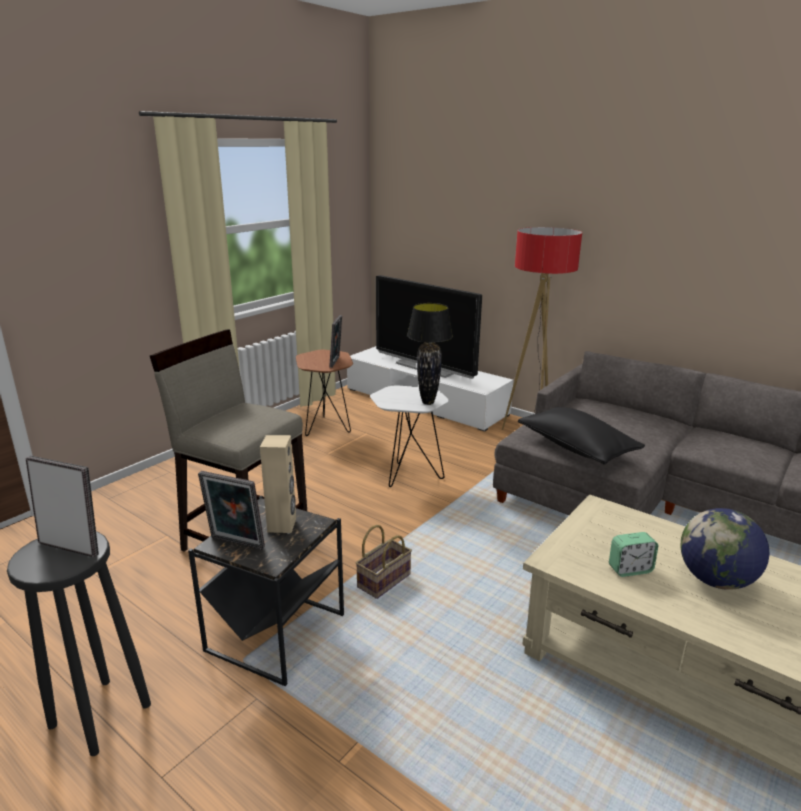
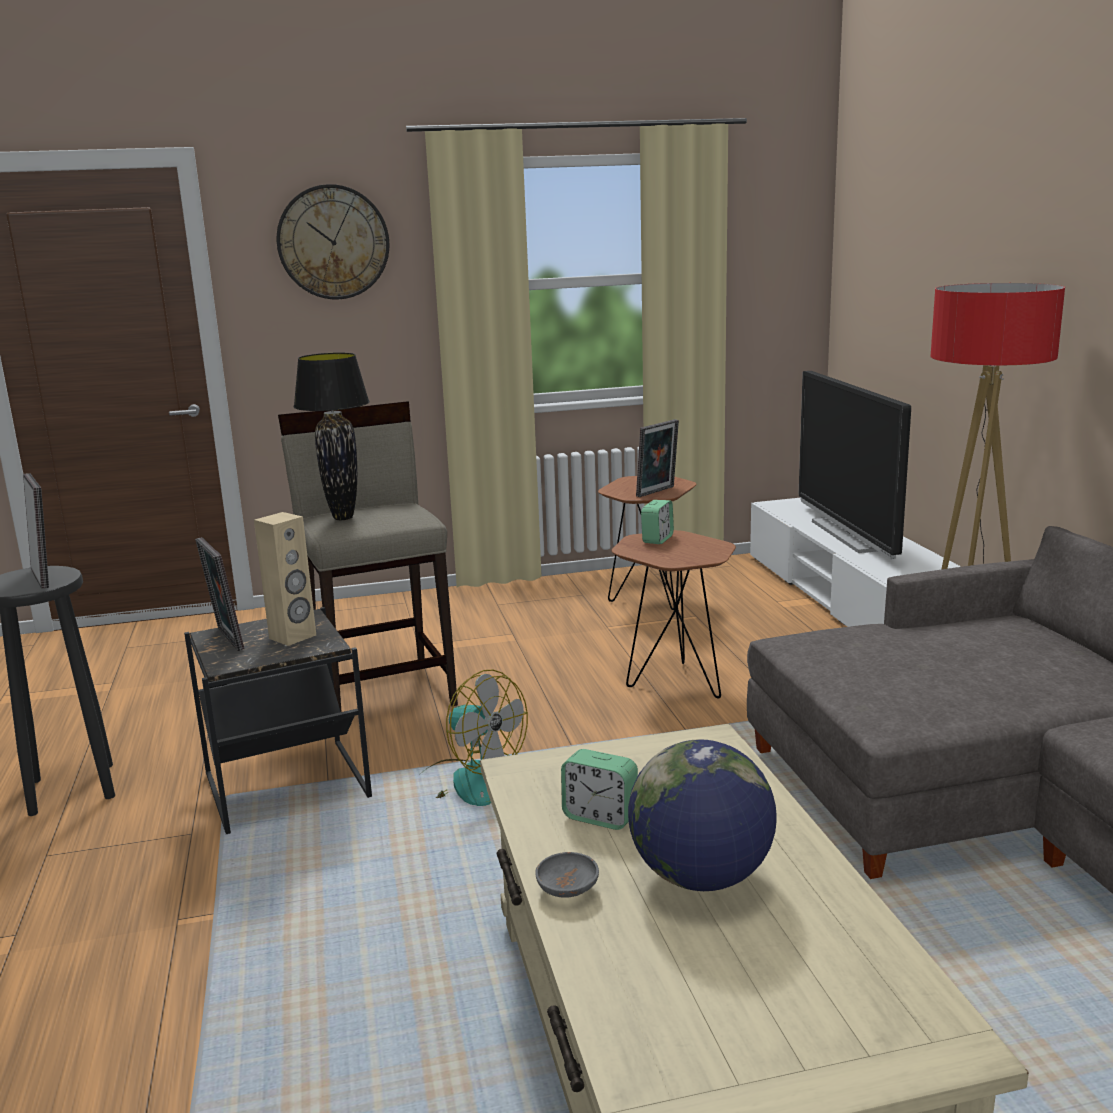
camera: 40 degrees right, 5 degrees down
(82, 204) = (333, 242): none -> wall clock
(384, 580) = (466, 782): basket -> fan
(392, 394) = (657, 539): none -> alarm clock
(407, 476) = (674, 681): white side table -> brown side table
(427, 402) = (686, 558): black table lamp -> black table lamp (343, 518)
(576, 448) = (853, 673): black pillow -> none
(686, 615) = (567, 890): none -> grey bowl

